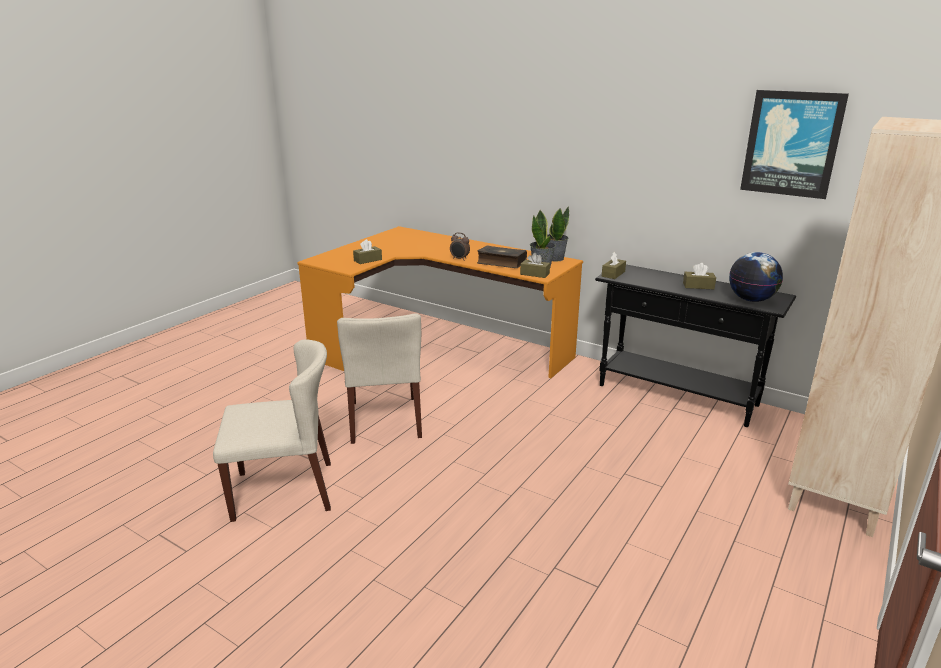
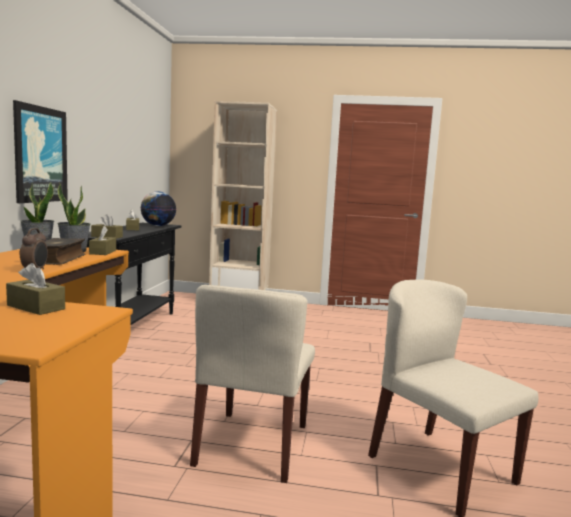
camera: 115 degrees left, 15 degrees down
(385, 420) = (253, 445): beige chair -> beige chair turned 135 degrees clockwise
(791, 144) = (128, 118): picture -> picture (40, 154)

